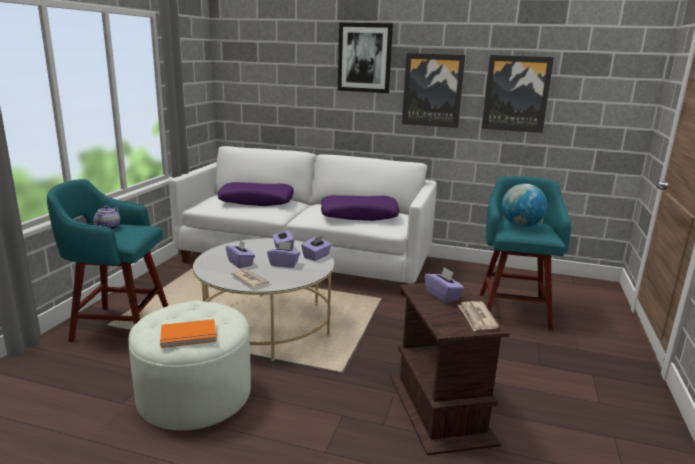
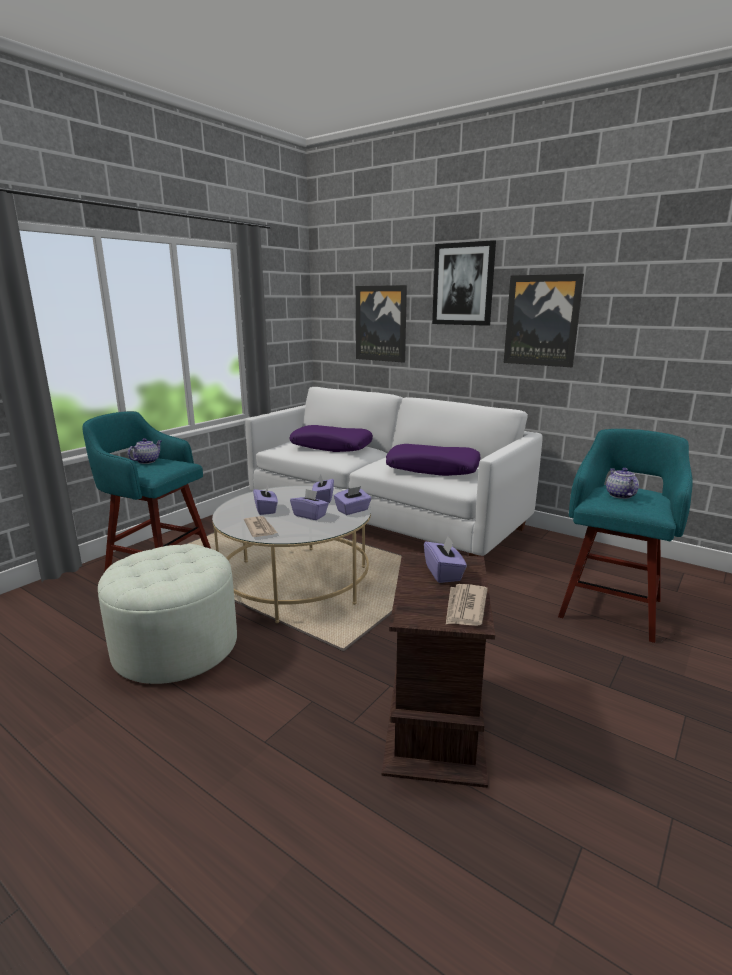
camera: 20 degrees right, 0 degrees up
(189, 336) = (150, 580): orange book -> none
(516, 94) = (652, 322): picture -> picture (381, 323)
(520, 226) = (619, 495): globe -> teapot

